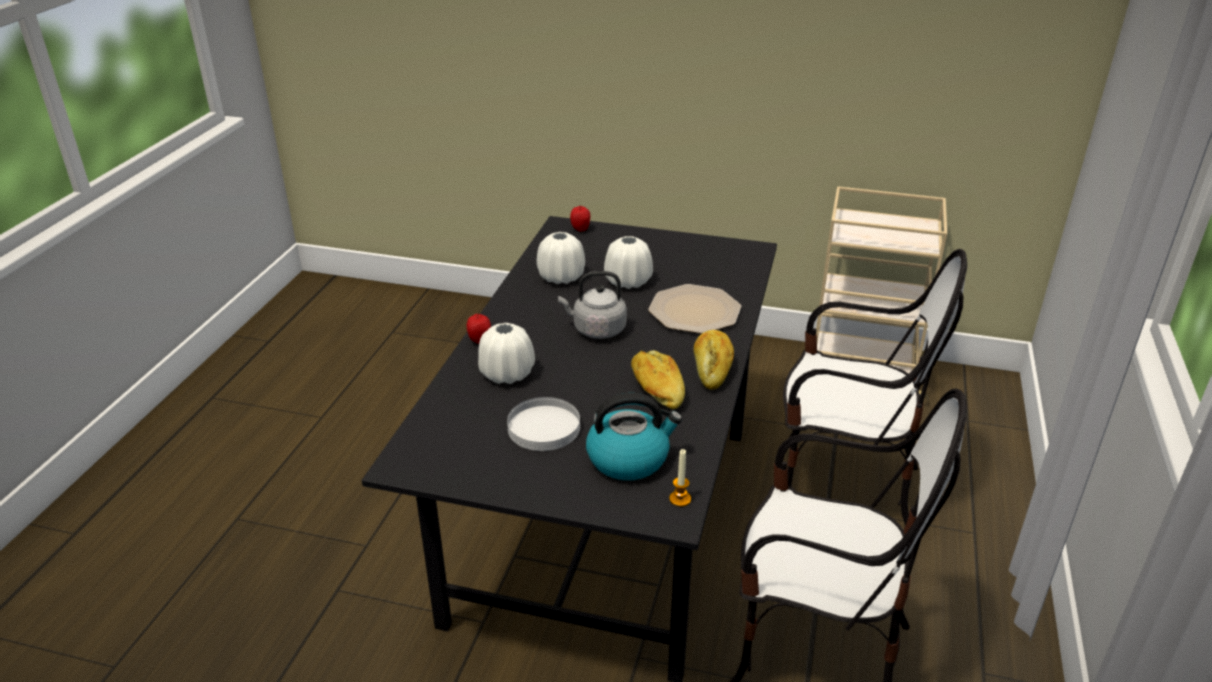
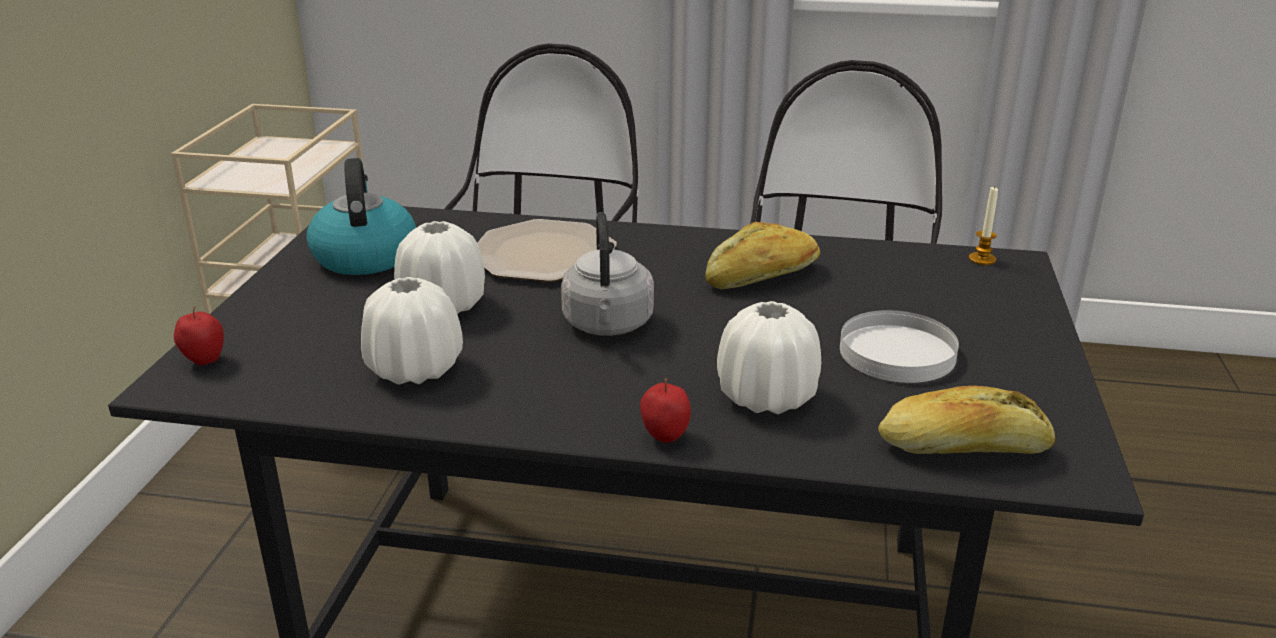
camera: 95 degrees left, 5 degrees down
(629, 458) = (927, 289): kettle -> kettle (364, 256)
(712, 368) = (696, 242): bread -> bread (963, 448)

